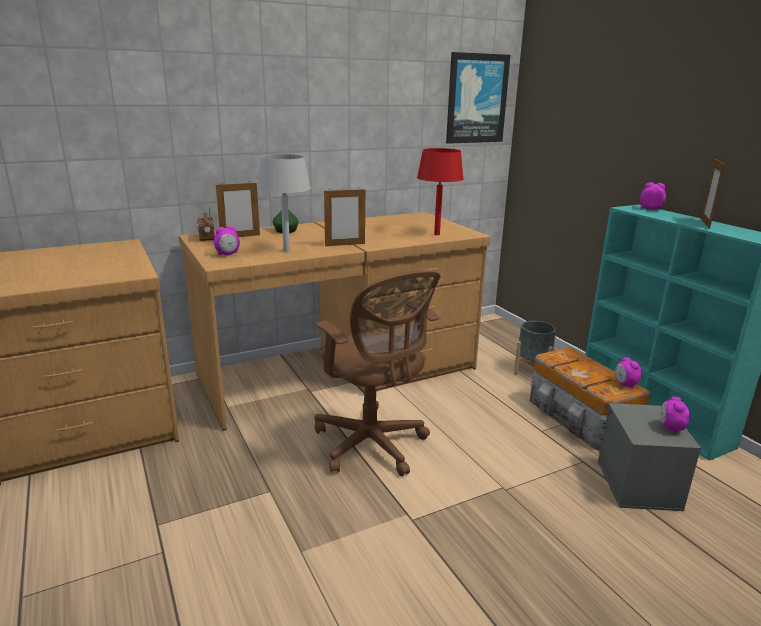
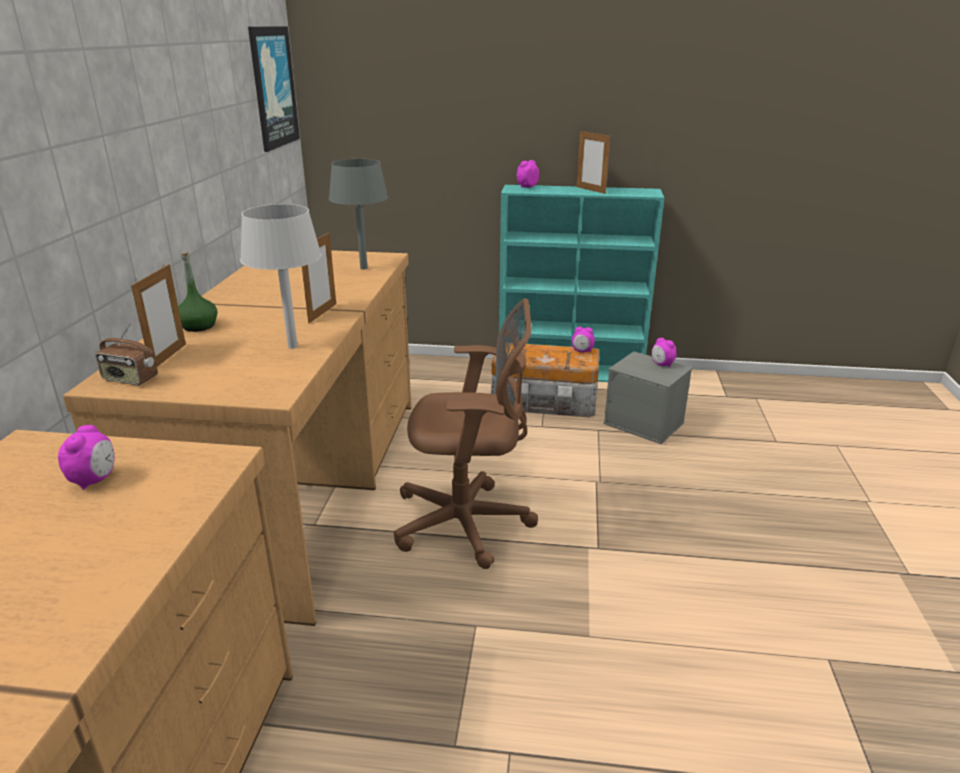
camera: 55 degrees left, 5 degrees up
(227, 254) = (240, 381): alarm clock -> alarm clock (94, 480)
(437, 234) = (364, 268): red table lamp -> grey table lamp
(532, 370) = (451, 384): grey planter -> none

